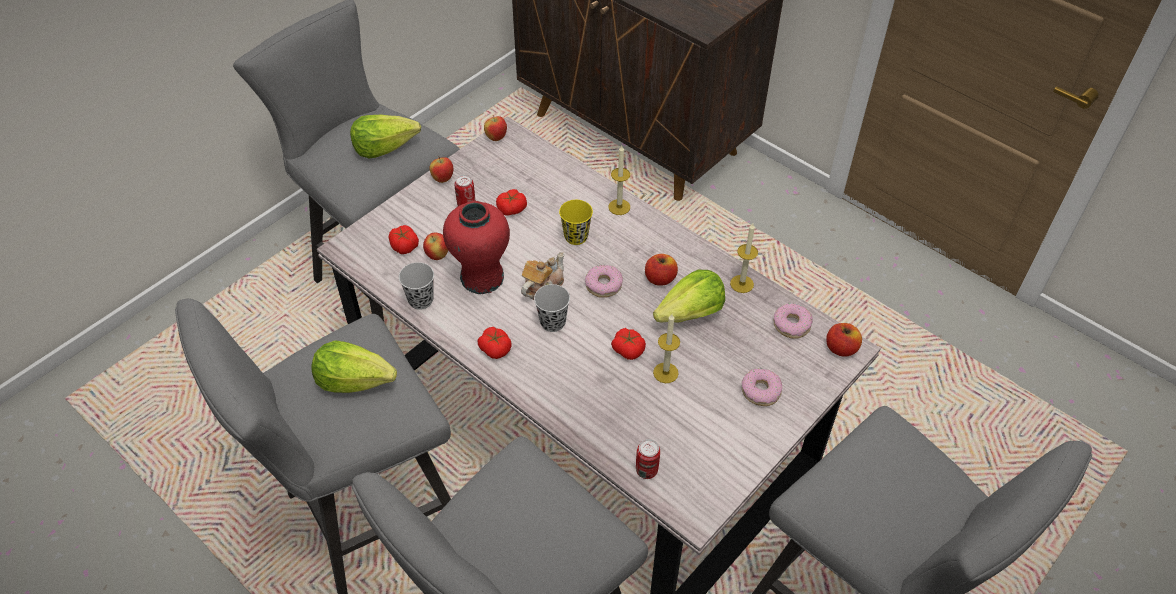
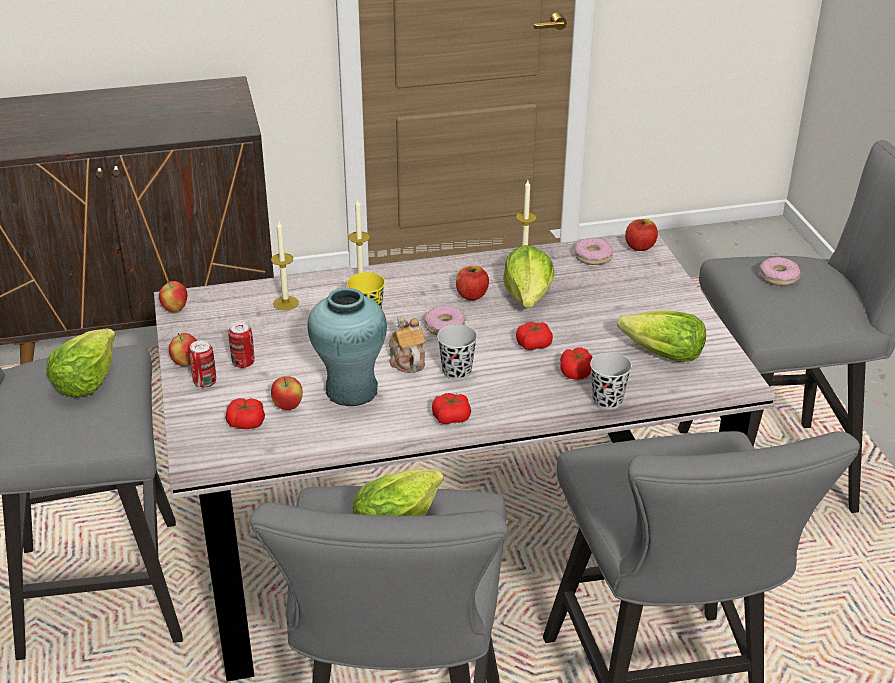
camera: 55 degrees left, 15 degrees down
(421, 300) = (335, 440): black cup -> black cup (607, 401)
(481, 277) = (351, 390): red vase -> turquoise vase
(512, 208) = (284, 338): tomato -> tomato (576, 372)
(646, 470) = (675, 389): can -> can (205, 382)
(665, 373) = (580, 336): candle -> candle (285, 303)
(689, 439) = (662, 354): none -> lettuce
(761, 391) = (646, 299): donut -> donut (778, 277)

